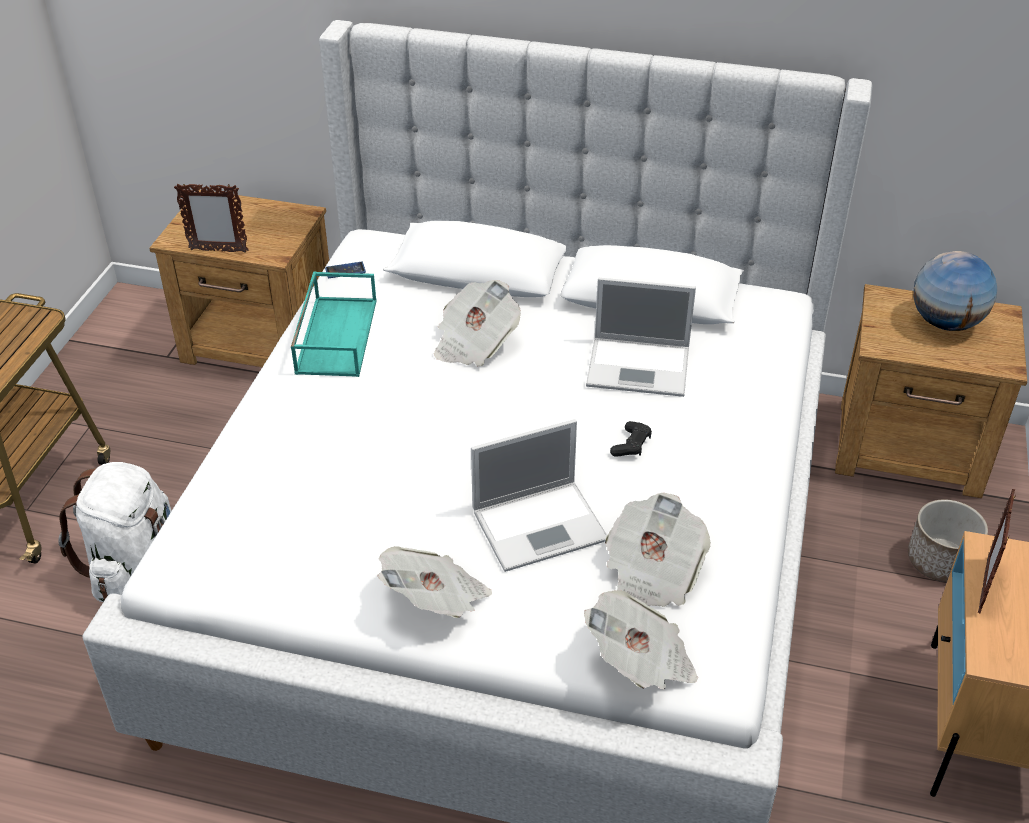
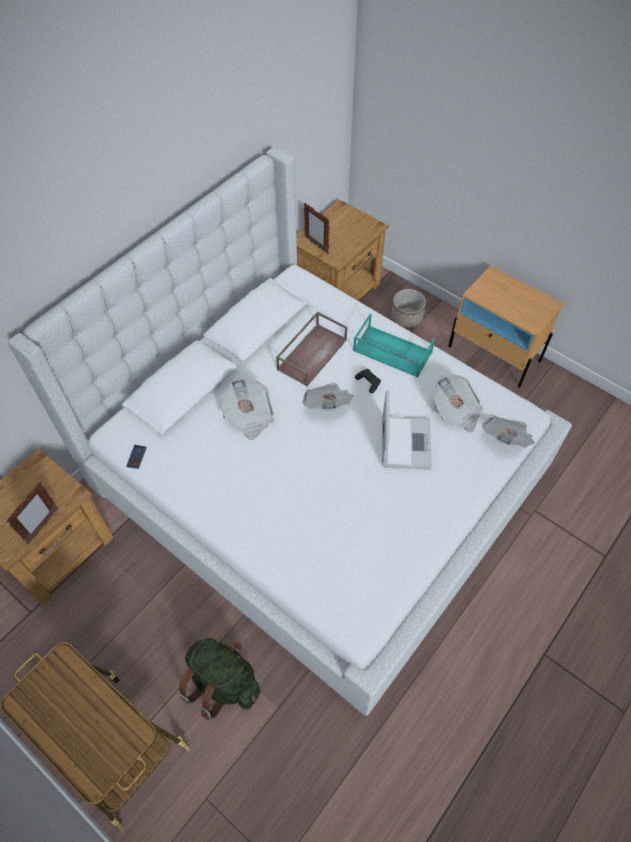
camera: 65 degrees left, 15 degrees up
(135, 567) = (222, 682): white backpack -> green backpack
(335, 335) = (199, 483): turquoise tray -> turquoise tray (391, 351)
(436, 600) = (436, 505): newspaper -> newspaper (327, 404)
(640, 367) = (312, 353): laptop -> brown tray
(945, 323) = (335, 229): globe -> none
(984, 585) = (494, 305): picture frame -> picture frame (316, 245)

